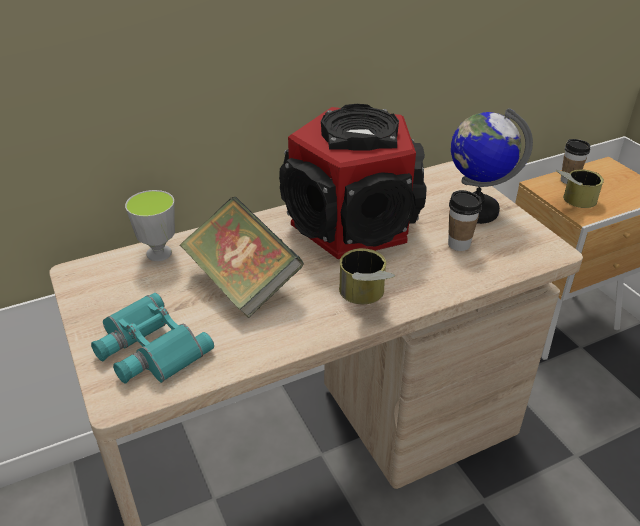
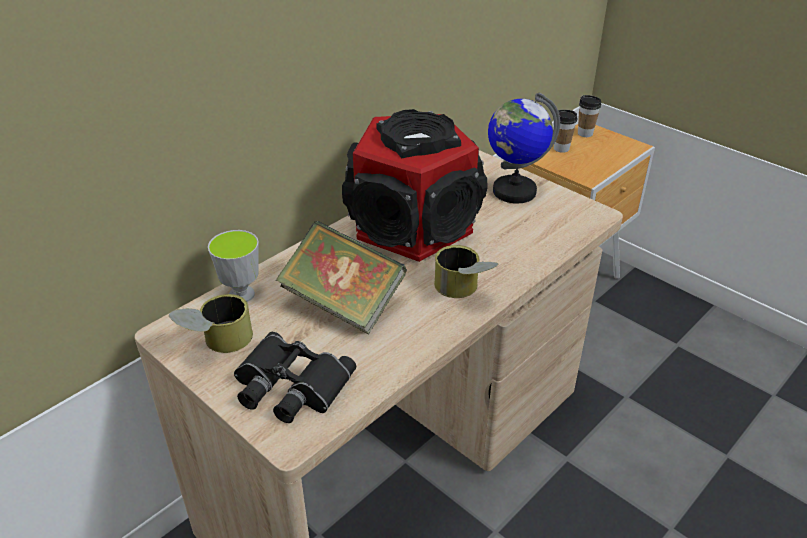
camera: 20 degrees left, 0 degrees up
(147, 348) = (289, 386): turquoise binoculars -> black binoculars
(459, 244) = (517, 225): cup -> cup (585, 133)
(572, 201) = (573, 167): can -> can (216, 344)

